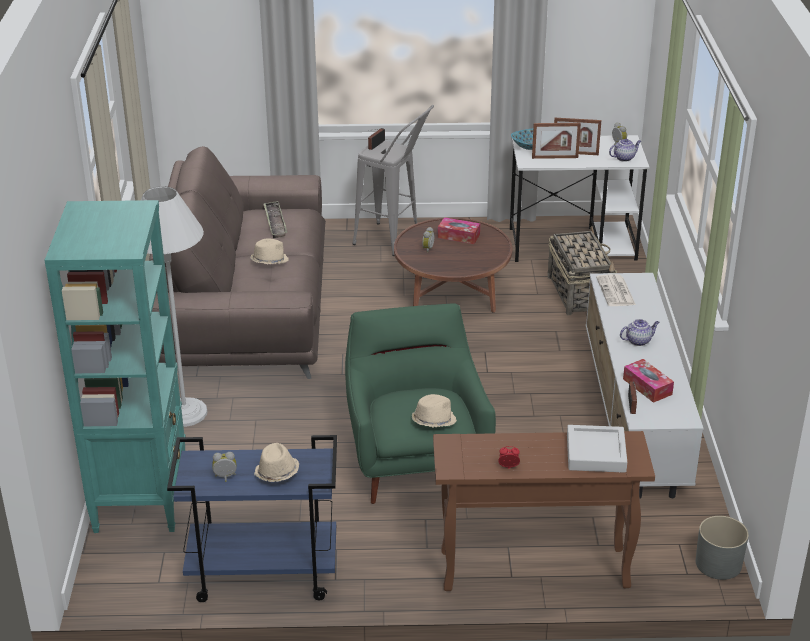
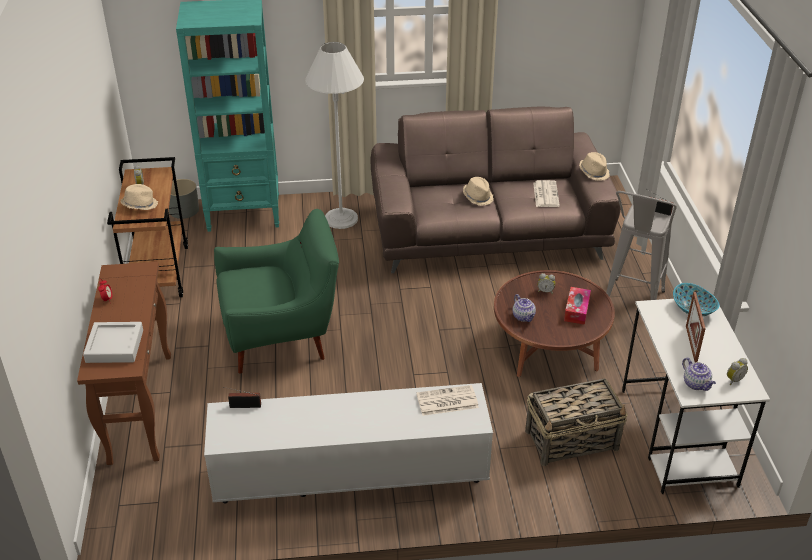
camera: 85 degrees right, 5 degrees up
(261, 575) = (158, 272): blue cart -> brown cart
(275, 222) = (545, 194): tray -> newspaper
(433, 421) = (239, 294): beige hat -> beige hat (594, 172)
(555, 157) = (673, 328): picture frame -> none
(638, 341) = (353, 415): teapot -> teapot (524, 317)
(647, 386) = (273, 418): tissue box -> none
(718, 564) = (127, 529): grey planter -> grey planter (184, 210)

